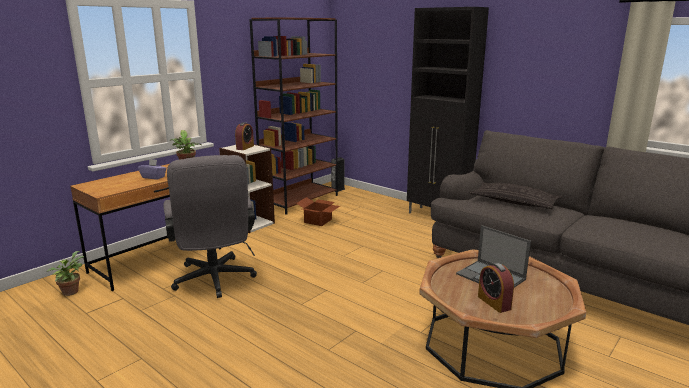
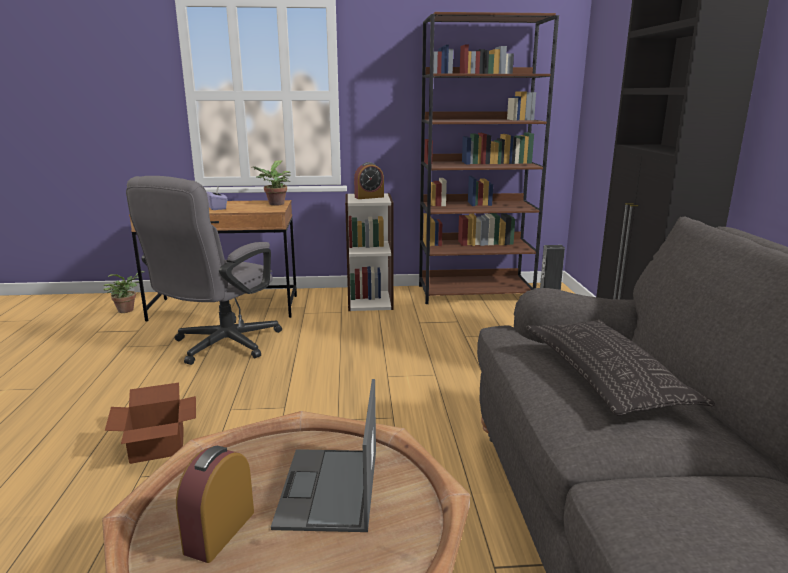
camera: 45 degrees right, 0 degrees up
(318, 221) = (445, 324): cardboard box -> cardboard box (156, 446)

